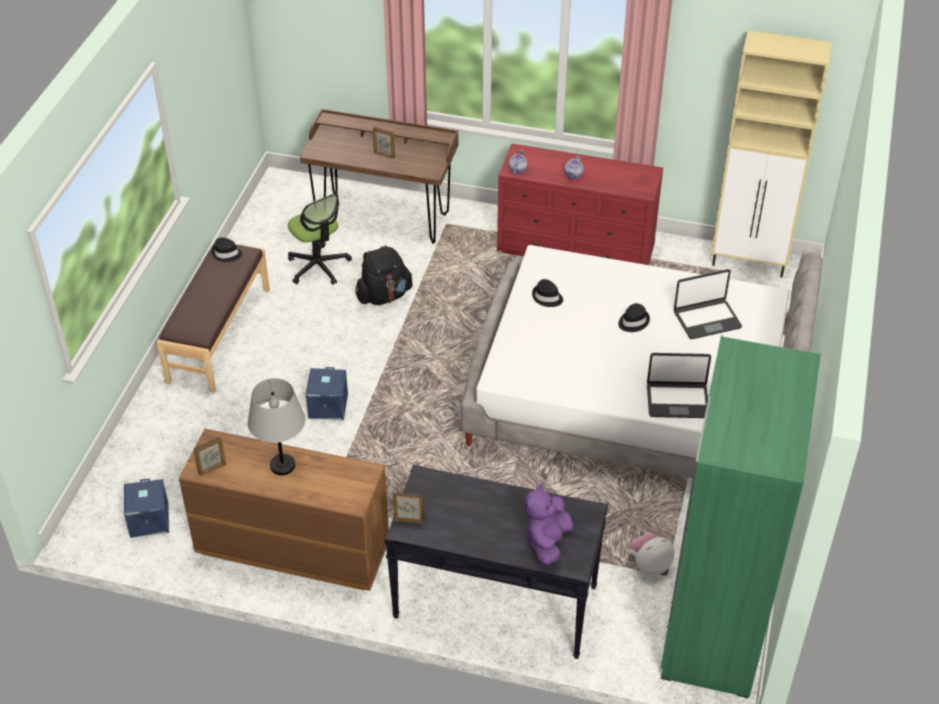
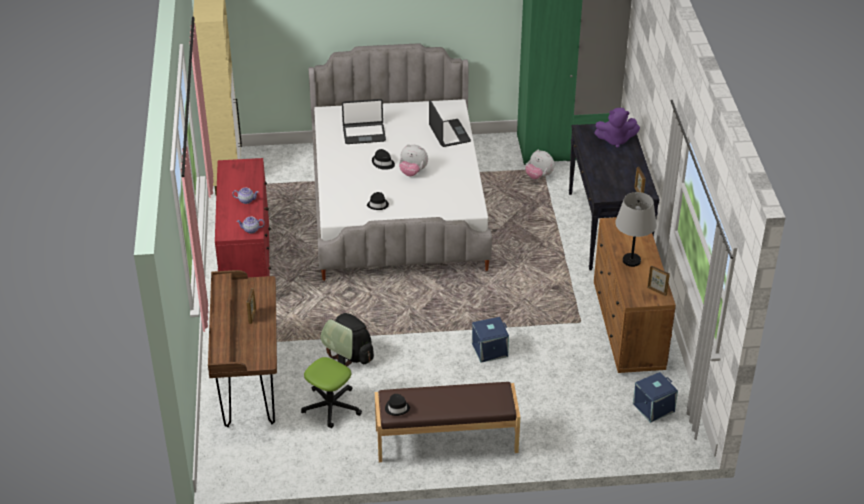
camera: 110 degrees left, 5 degrees down
(601, 343) = (413, 172): none -> plush toy
(706, 319) = (364, 134): laptop -> laptop turned 120 degrees clockwise

